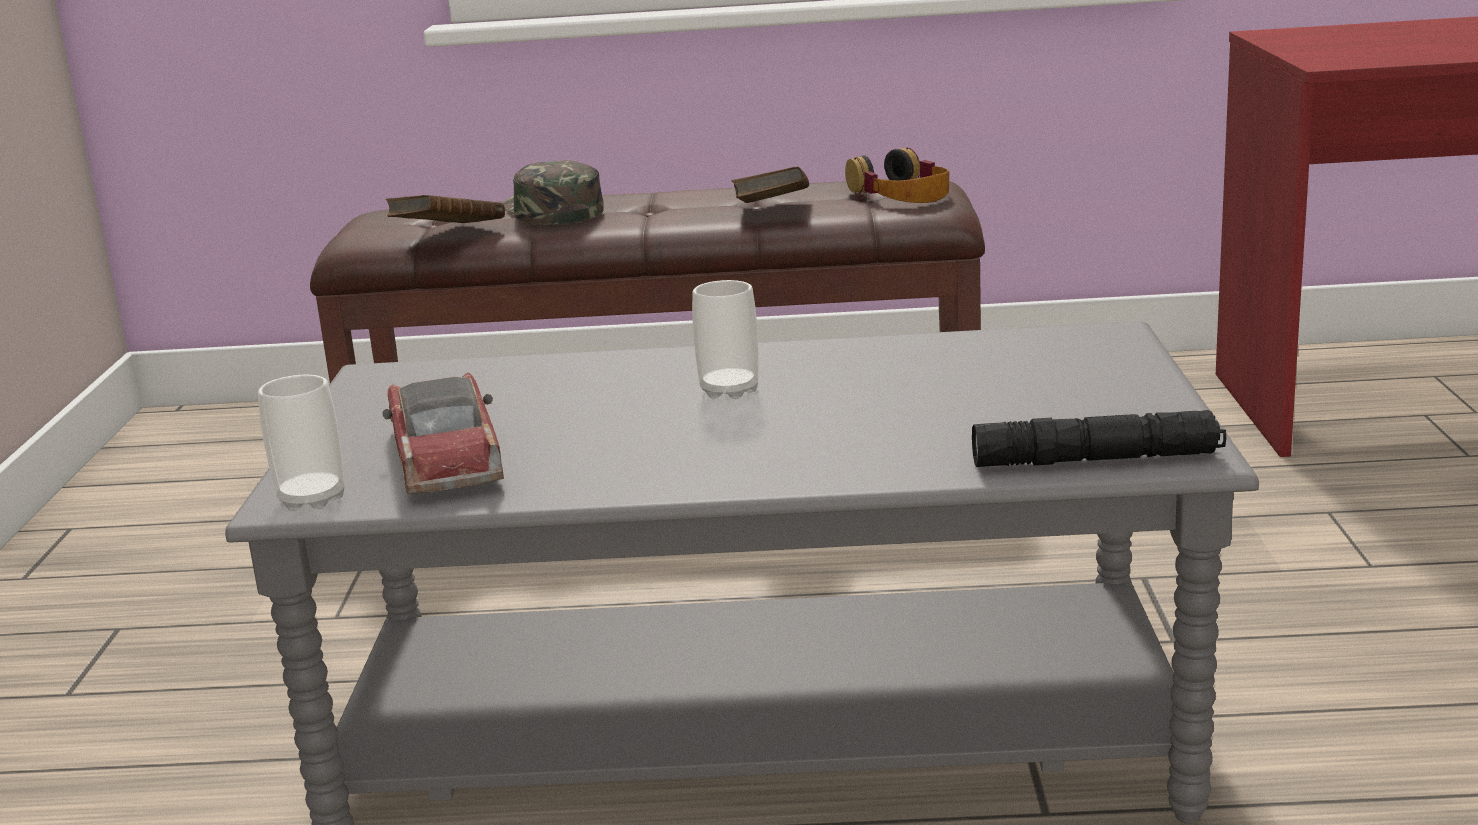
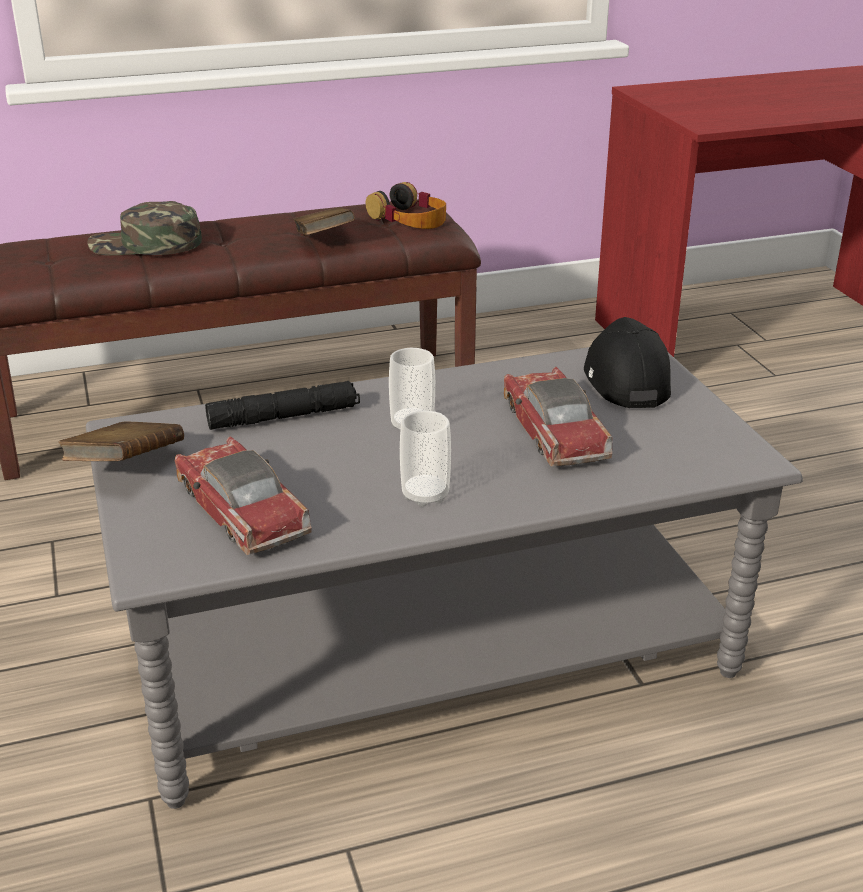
camera: 20 degrees left, 10 degrees up
(312, 499) = (166, 565): cup -> cup (425, 495)
(448, 235) = (77, 274): brown book -> brown book (126, 466)
(551, 211) = (145, 245): green cap -> green cap turned 45 degrees counterclockwise
(918, 407) = (554, 431): none -> toy car
(1064, 360) = (624, 379): none -> black cap
(1096, 460) = (700, 469): black flashlight -> black flashlight (284, 417)

